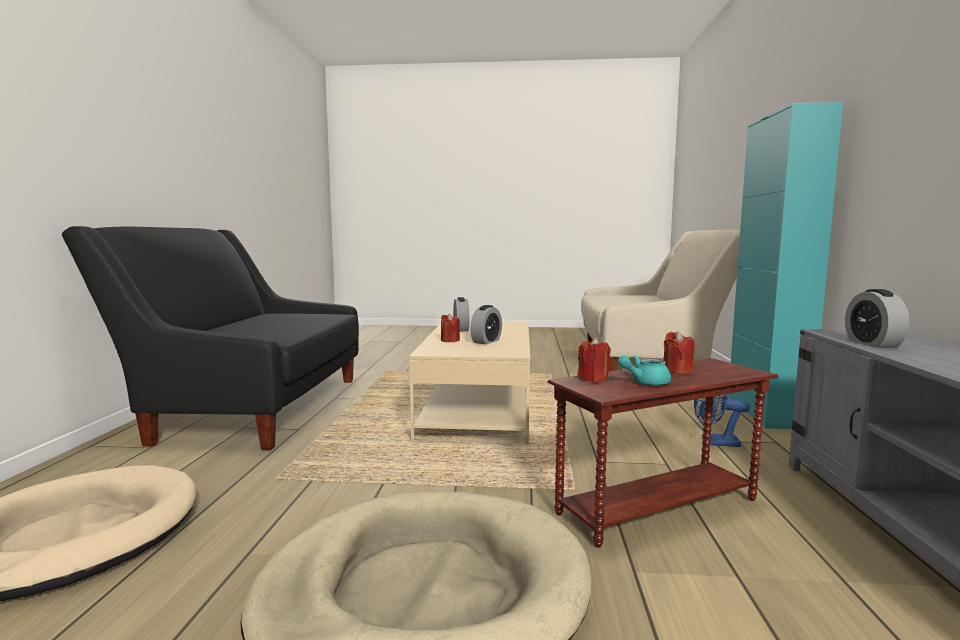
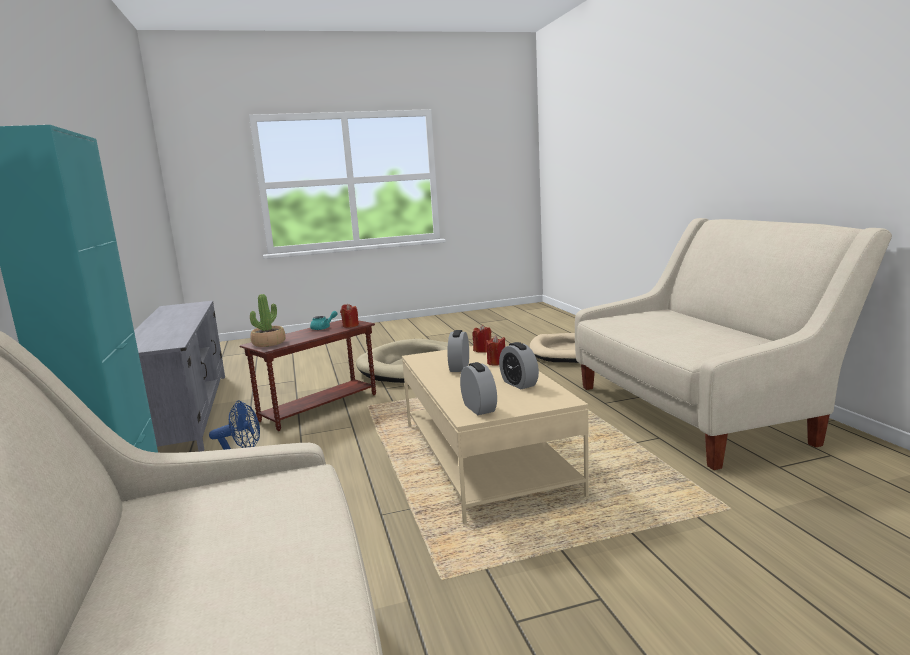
camera: 160 degrees right, 5 degrees up
(251, 407) = (699, 410): black sofa -> beige sofa
(677, 370) = (299, 337): red candle -> red candle (483, 350)
(723, 368) = (269, 343): none -> potted plant
(872, 343) = (175, 335): alarm clock -> alarm clock (479, 408)

